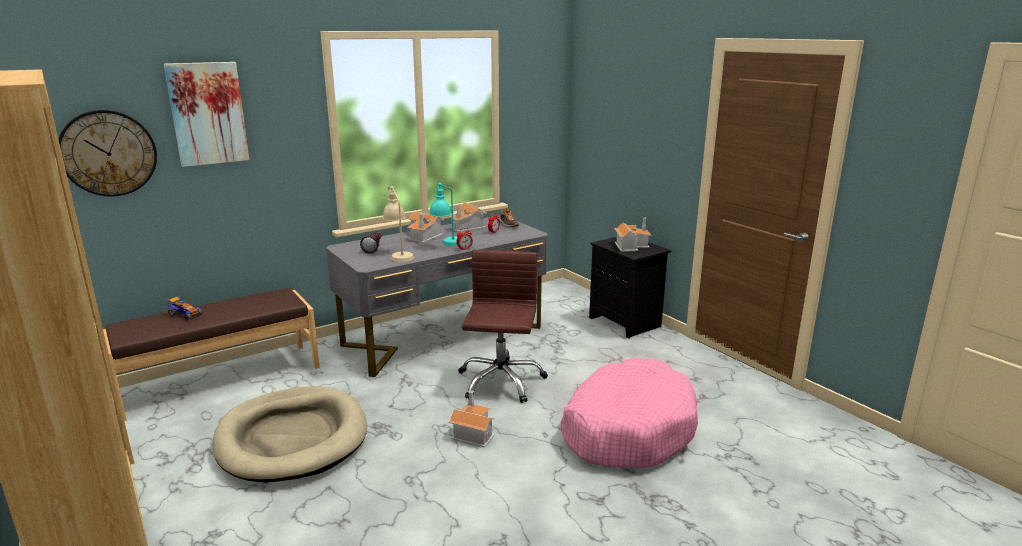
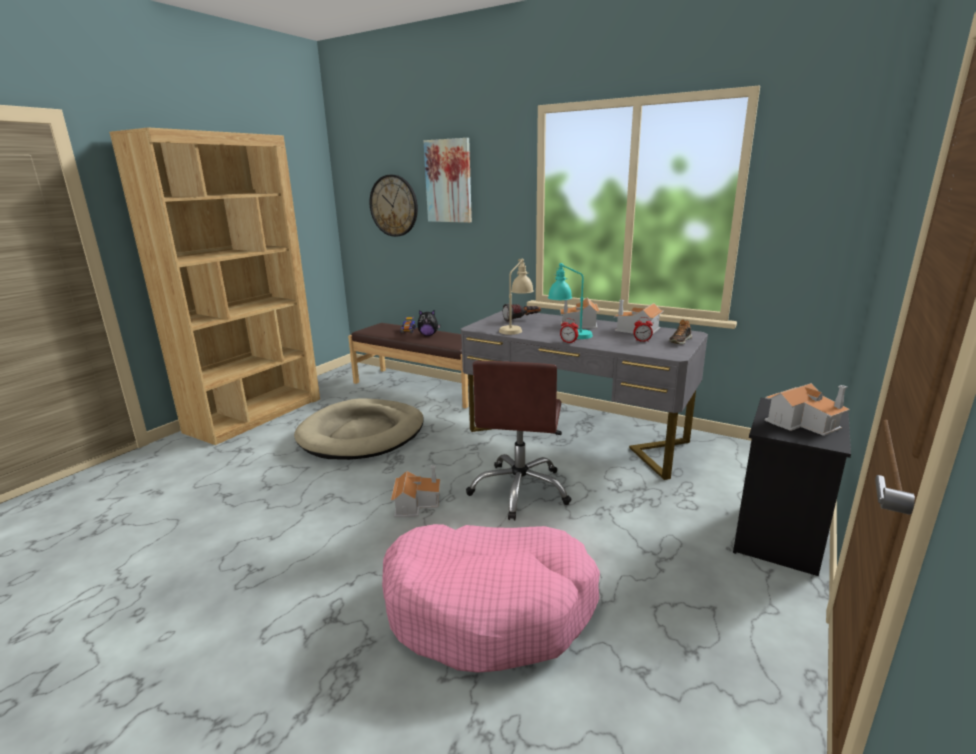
camera: 65 degrees right, 0 degrees up
(225, 308) = (428, 335): none -> plush toy
(500, 381) = (520, 490): brown office chair -> brown office chair turned 120 degrees clockwise

